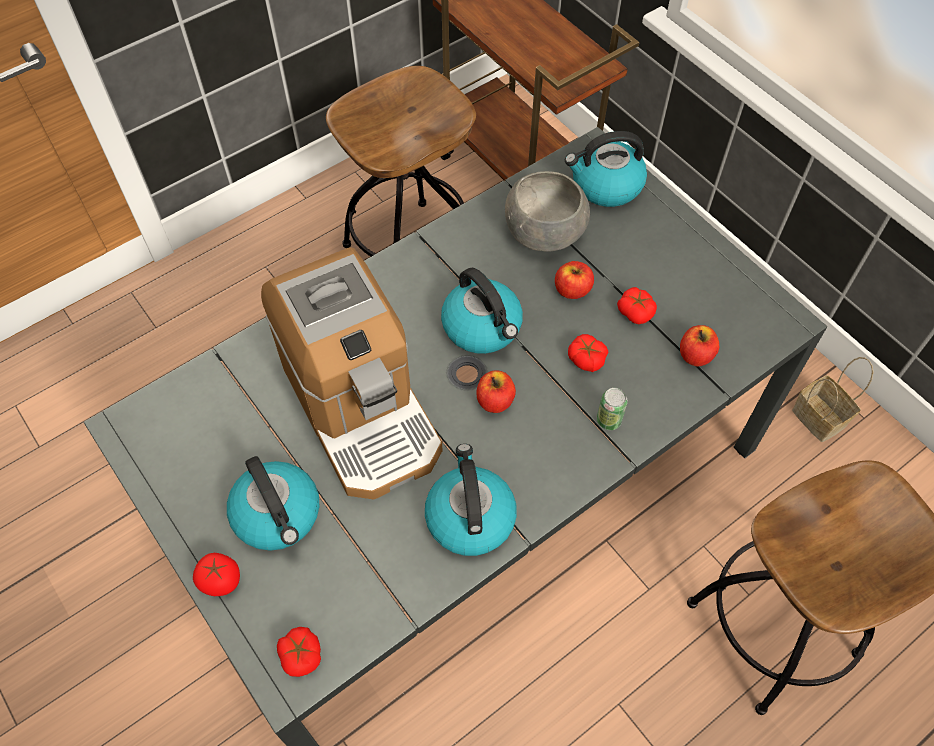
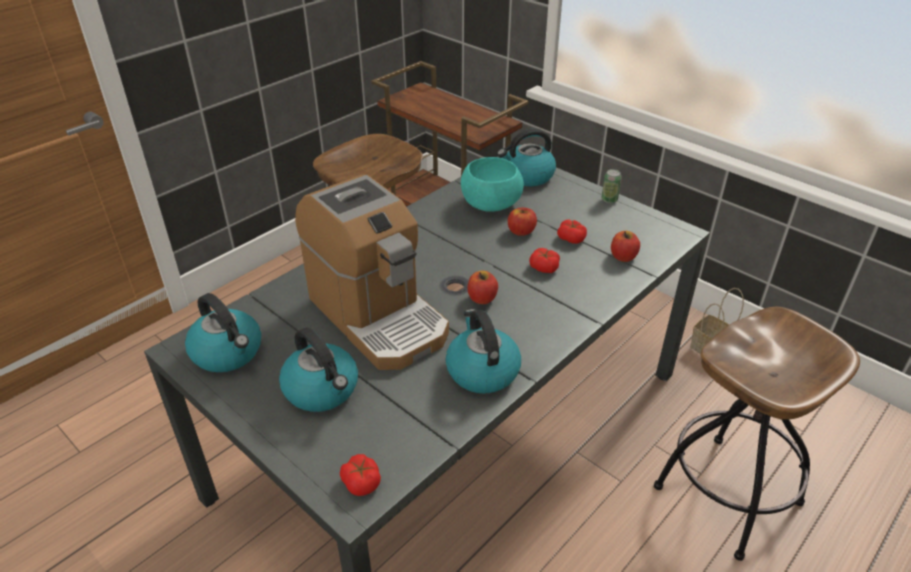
camera: 10 degrees left, 20 degrees down
(221, 580) = (280, 440): tomato -> none
(483, 327) = (460, 258): kettle -> kettle (228, 352)
(544, 232) = (490, 203): grey bowl -> turquoise bowl
(608, 420) = (572, 300): can -> can (609, 200)

